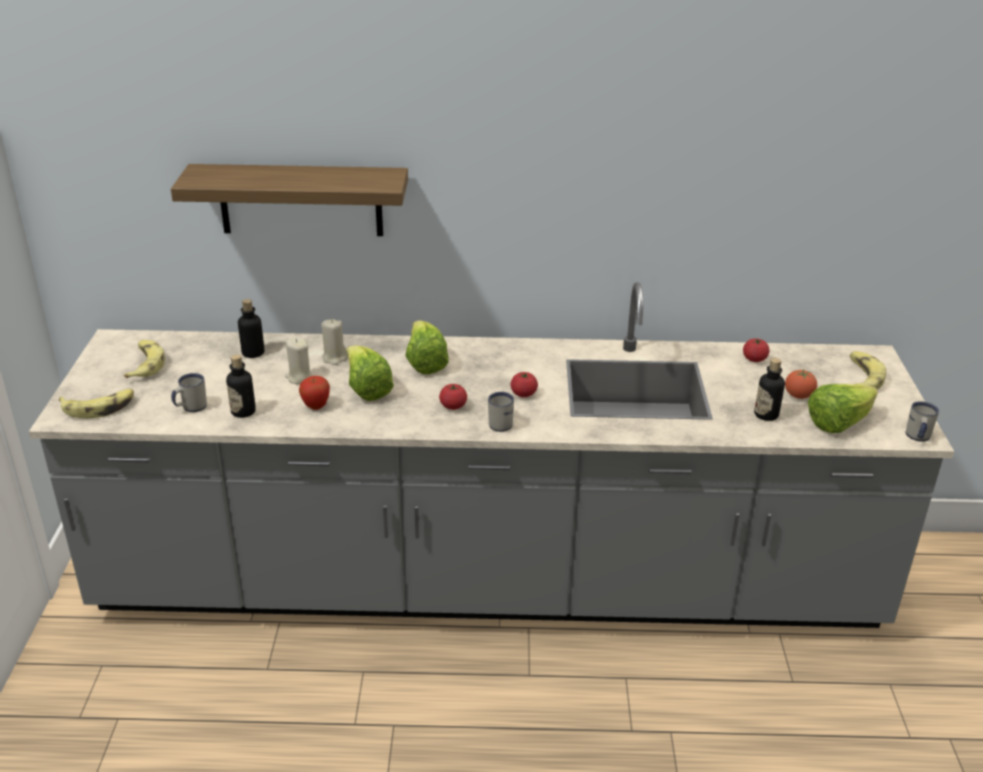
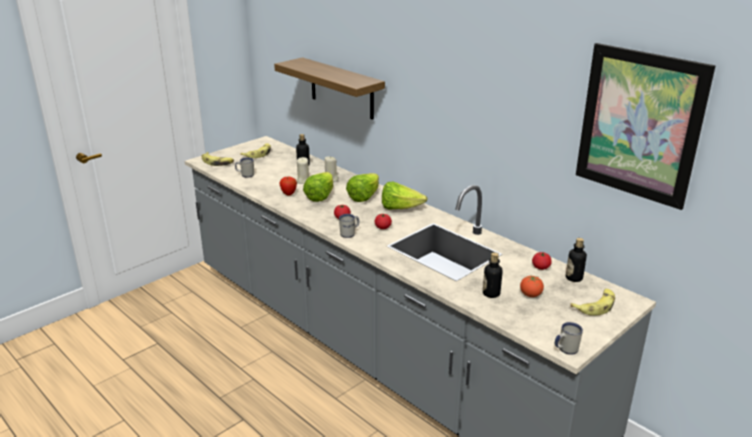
camera: 45 degrees right, 5 degrees down
(243, 411) = (260, 184): bottle -> bottle (574, 278)
(838, 423) = (527, 318): lettuce -> lettuce (400, 208)
(866, 139) = (639, 125): none -> picture

